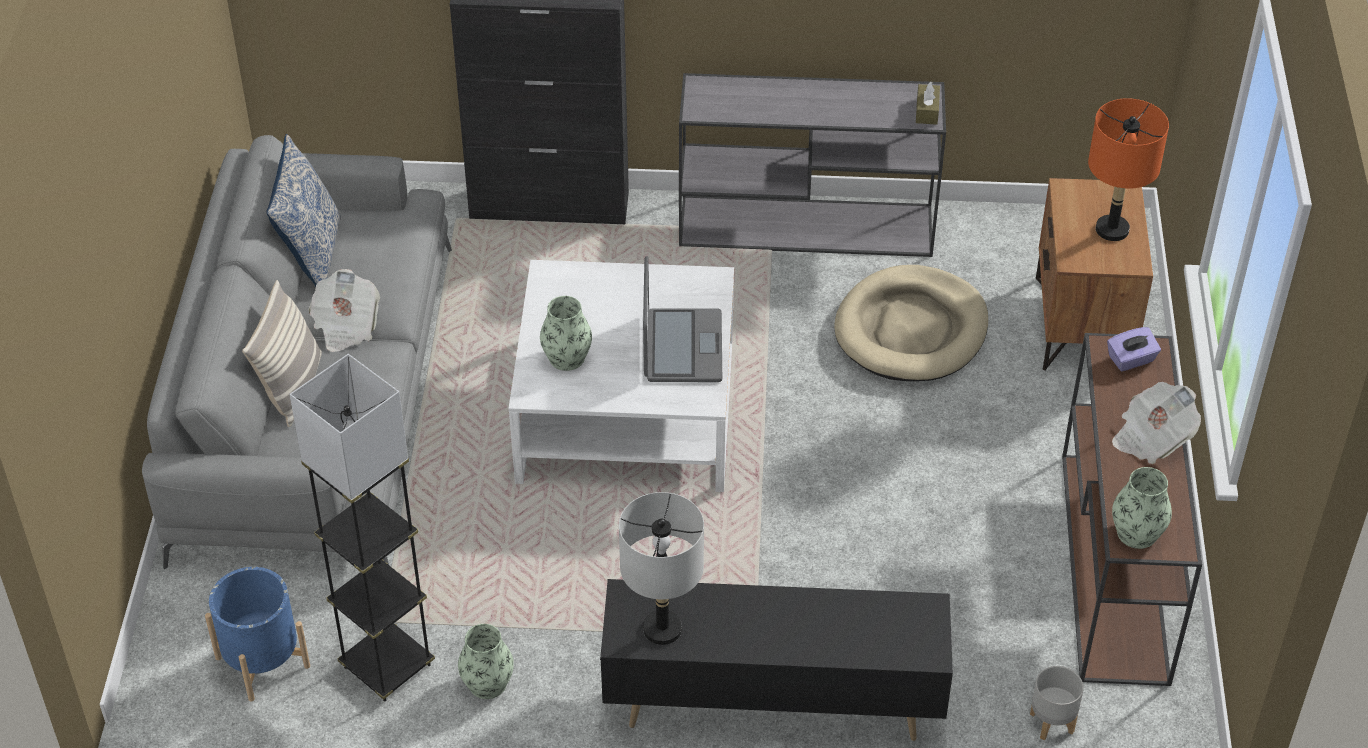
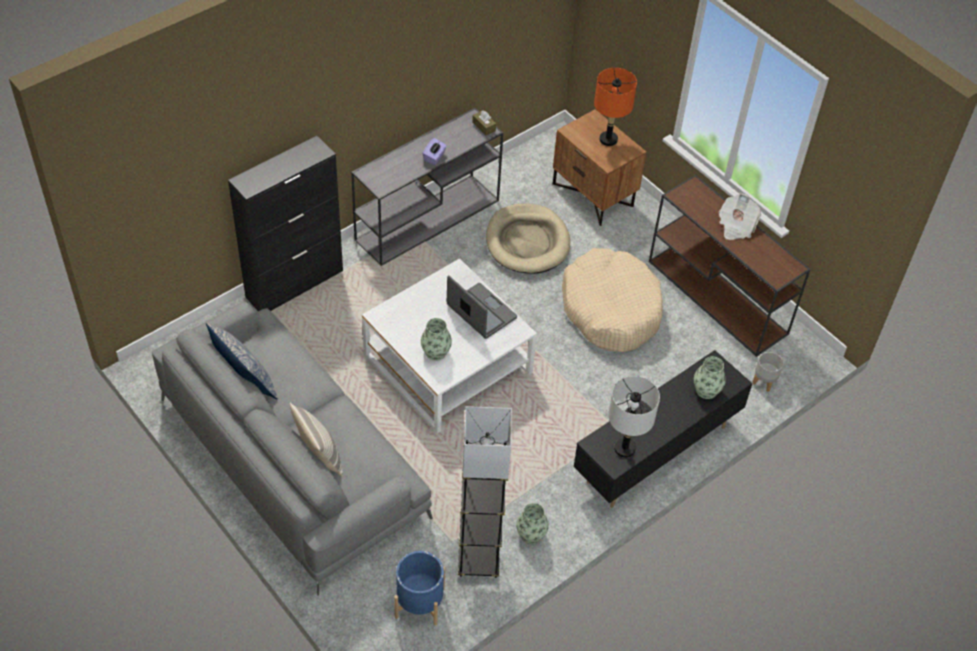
camera: 45 degrees left, 5 degrees up
(346, 326) = (308, 407): newspaper -> none
(930, 483) = (611, 309): none -> beige dog bed
(1131, 360) = (692, 195): purple tissue box -> purple tissue box (434, 157)
(1137, 533) = (775, 272): vase -> vase (706, 390)

